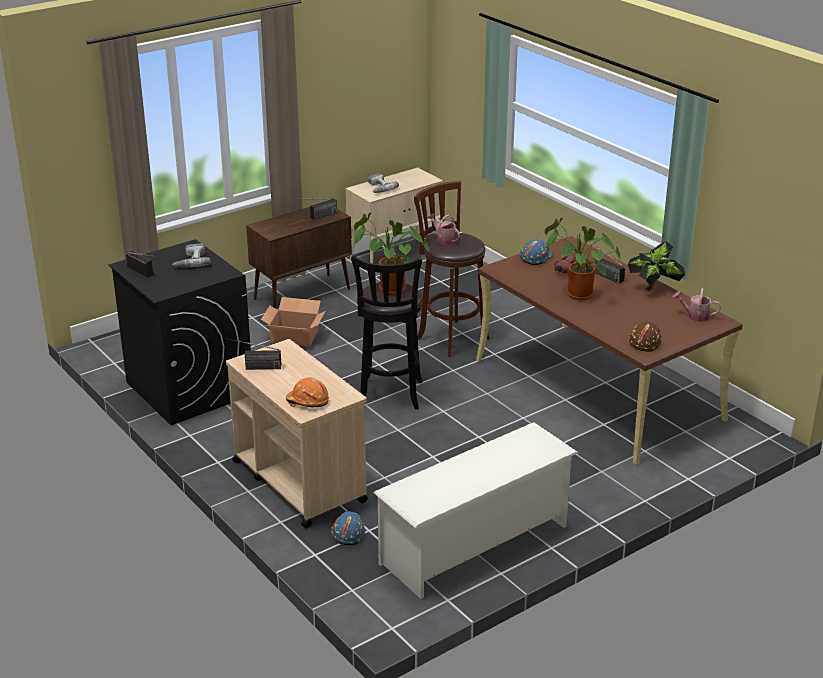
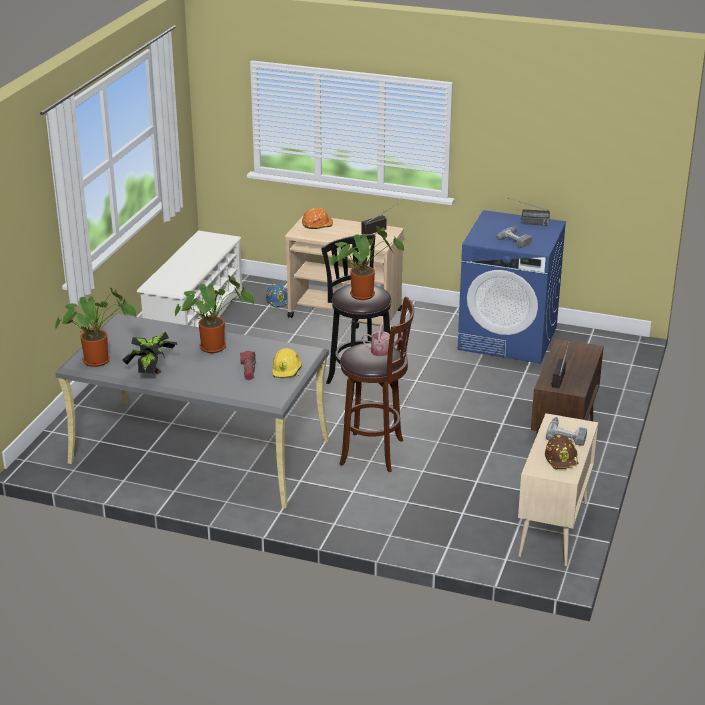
camera: 145 degrees right, 0 degrees up
(189, 388) = (508, 338): black washing machine -> blue washing machine
(294, 336) = (503, 403): cardboard box -> none
(535, 257) = (287, 370): blue hard hat -> yellow hard hat
(598, 389) = (199, 451): brown desk -> grey desk
(601, 274) = (210, 373): radio -> none
(644, 342) = (127, 324): brown hard hat -> brown hard hat (562, 459)
(695, 316) = (99, 359): watering can -> potted plant

